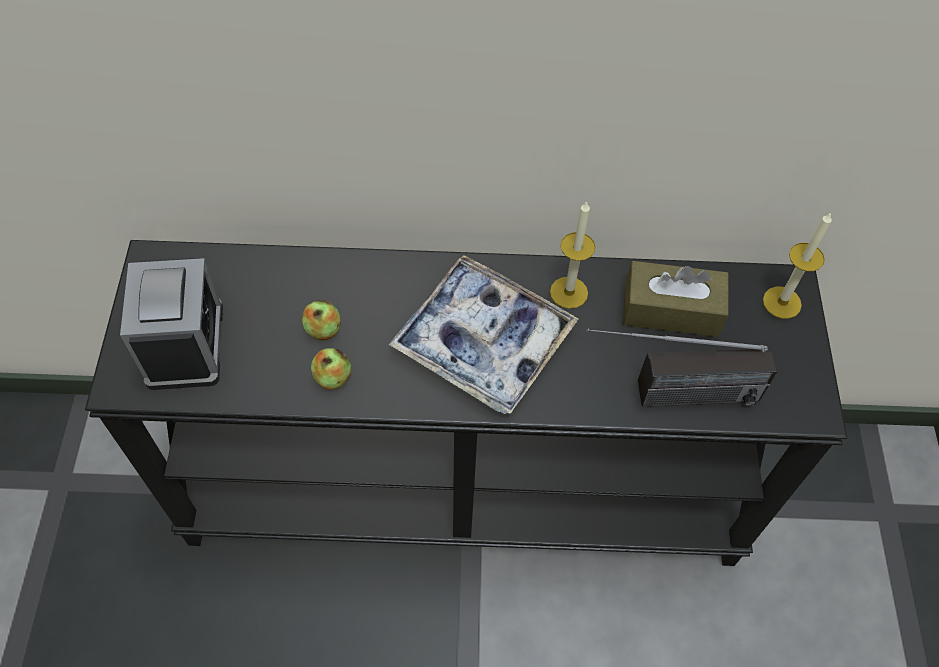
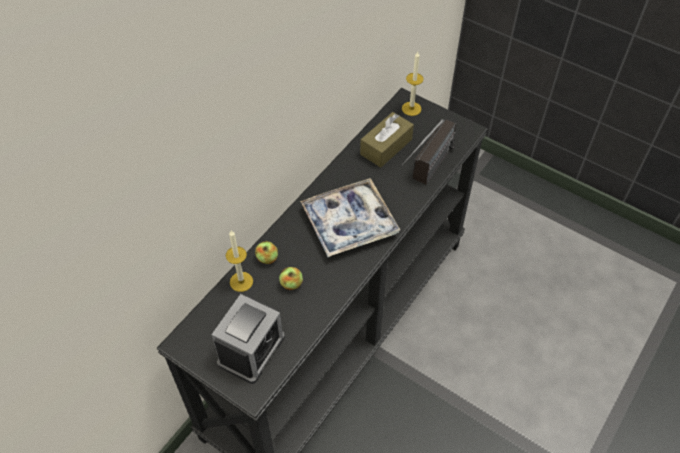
camera: 55 degrees left, 5 degrees down
(185, 344) = (251, 350): alarm clock -> alarm clock turned 90 degrees clockwise
(333, 377) = (323, 293): apple -> apple (267, 258)
(569, 292) = (348, 177): candle -> candle (241, 281)

